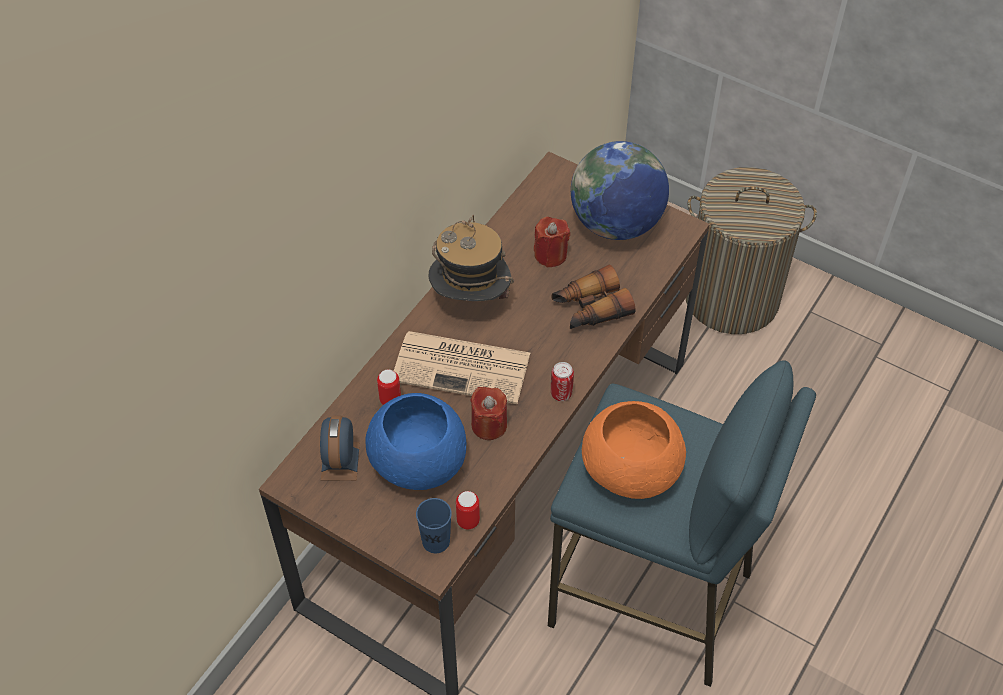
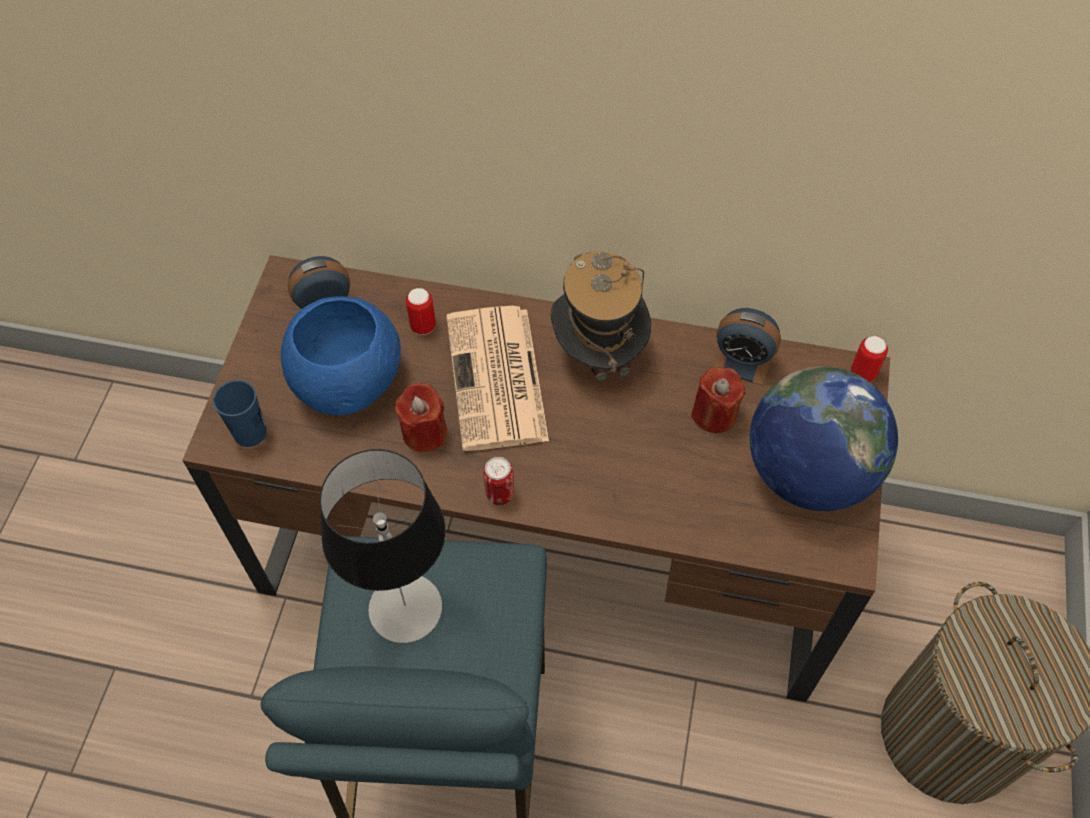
camera: 70 degrees right, 5 degrees up
(468, 521) = (285, 455): can -> can (863, 373)
(515, 225) = (742, 361): none -> alarm clock
(590, 308) = (648, 485): binoculars -> none
(632, 471) = (405, 607): orange bowl -> table lamp

